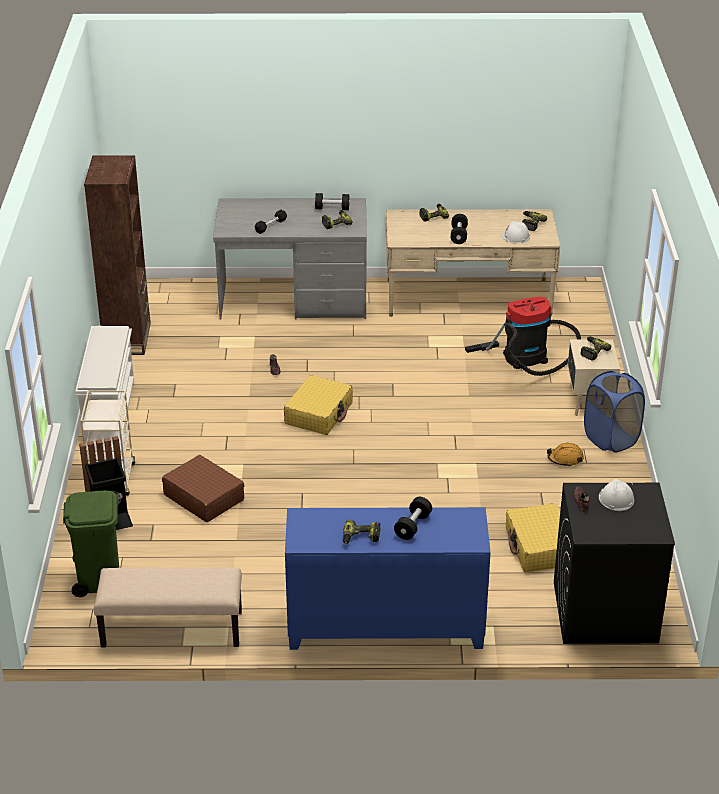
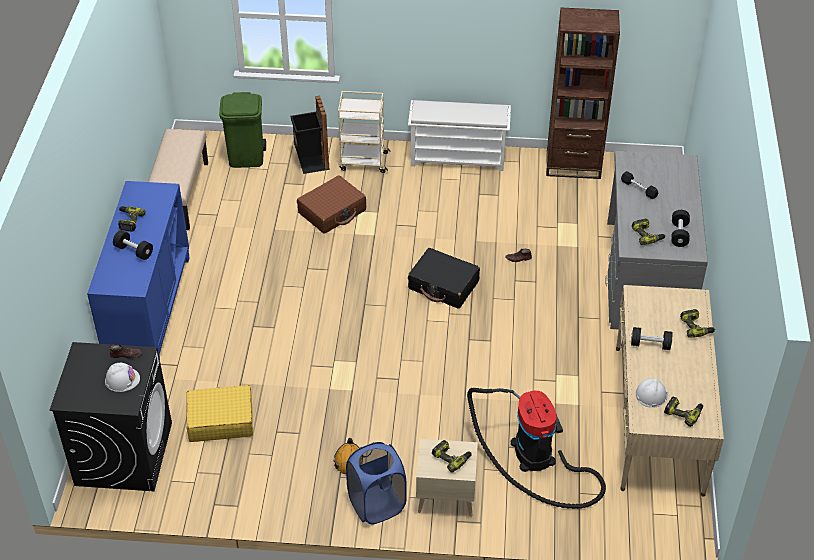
camera: 95 degrees right, 10 degrees up
(319, 413) = (443, 285): yellow suitcase -> black suitcase

